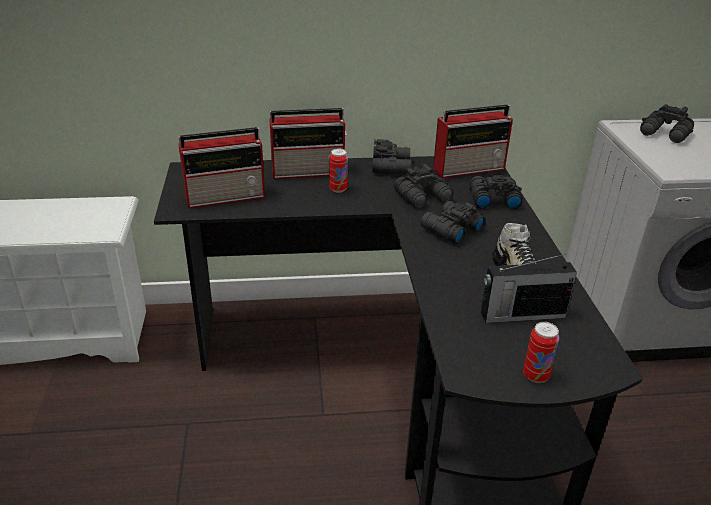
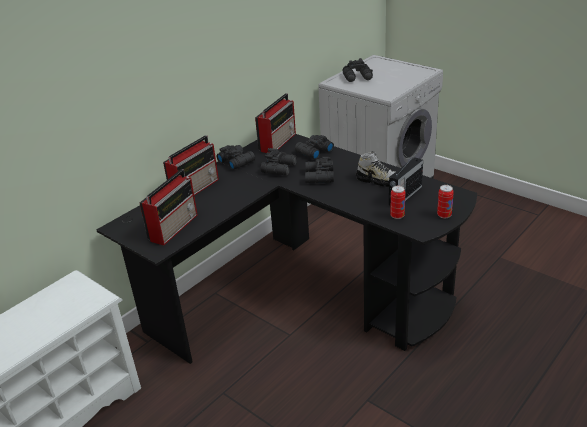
camera: 40 degrees left, 0 degrees up
(338, 189) = (229, 188): can -> can (397, 216)

